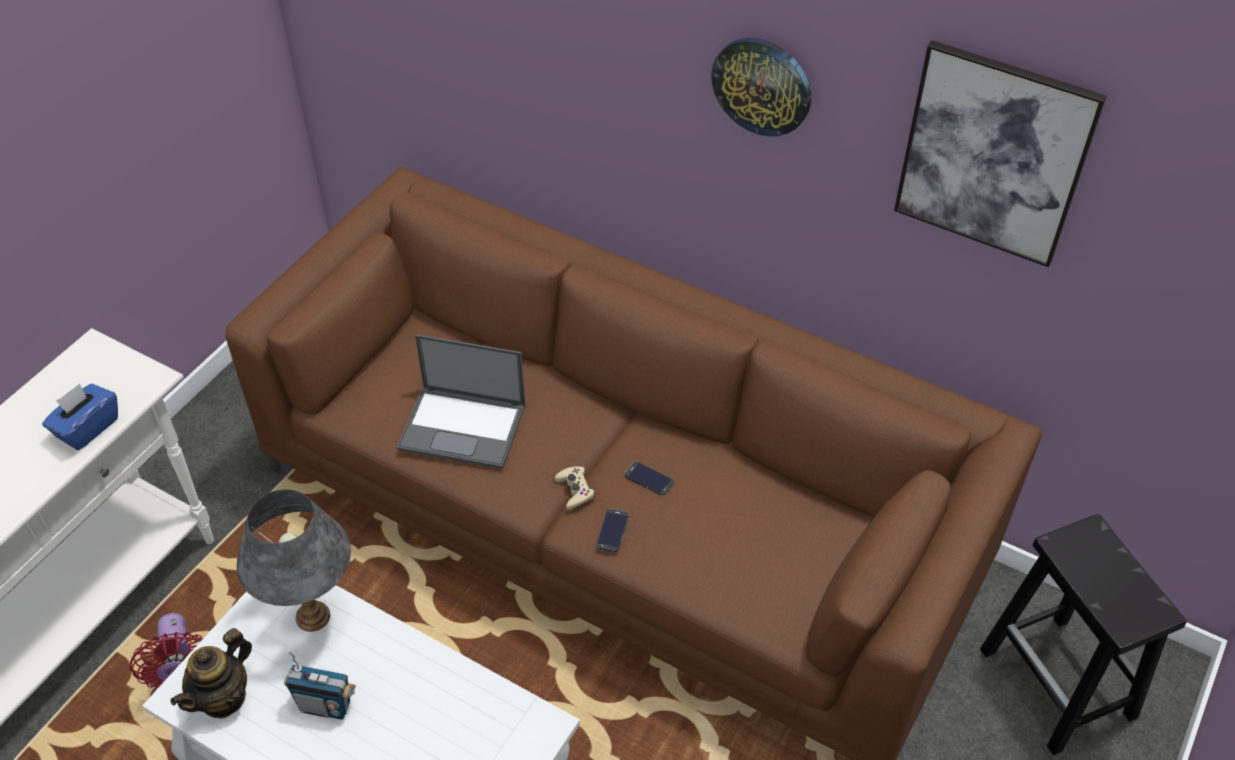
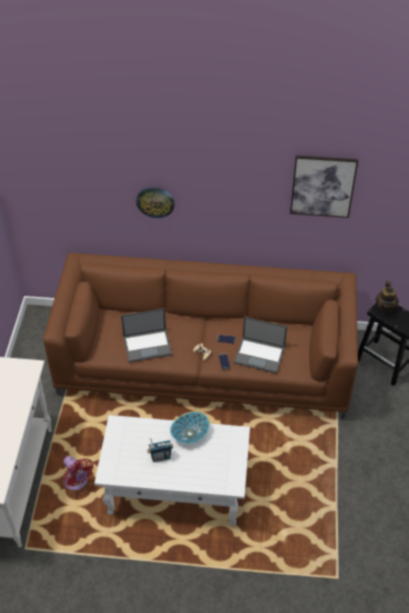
camera: 25 degrees left, 0 degrees up
(87, 428) = (22, 392): blue tissue box -> none
(223, 697) = (122, 469): teapot -> teapot (385, 307)
(313, 616) = (136, 430): grey table lamp -> none
(427, 677) = (190, 434): none -> bowl
(707, 547) = (260, 355): none -> laptop
(762, 85) = (233, 183): wall clock -> wall clock (155, 201)

